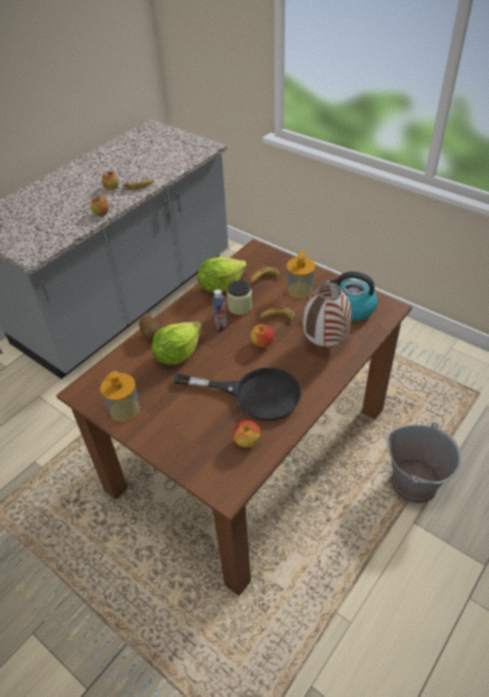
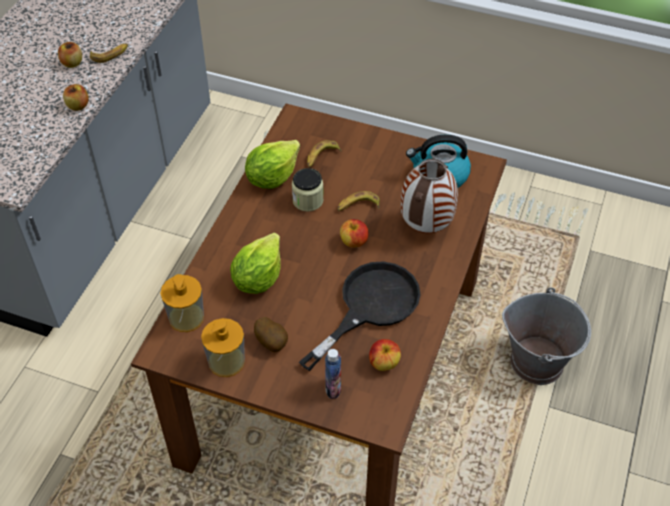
camera: 20 degrees left, 5 degrees up
(152, 336) = (216, 261): potato -> potato (272, 342)
(221, 326) = (295, 230): bottle -> bottle (333, 388)
(254, 394) = (370, 306): black frying pan -> black frying pan turned 45 degrees counterclockwise
(300, 290) = (371, 164): soap dispenser -> soap dispenser (186, 317)

